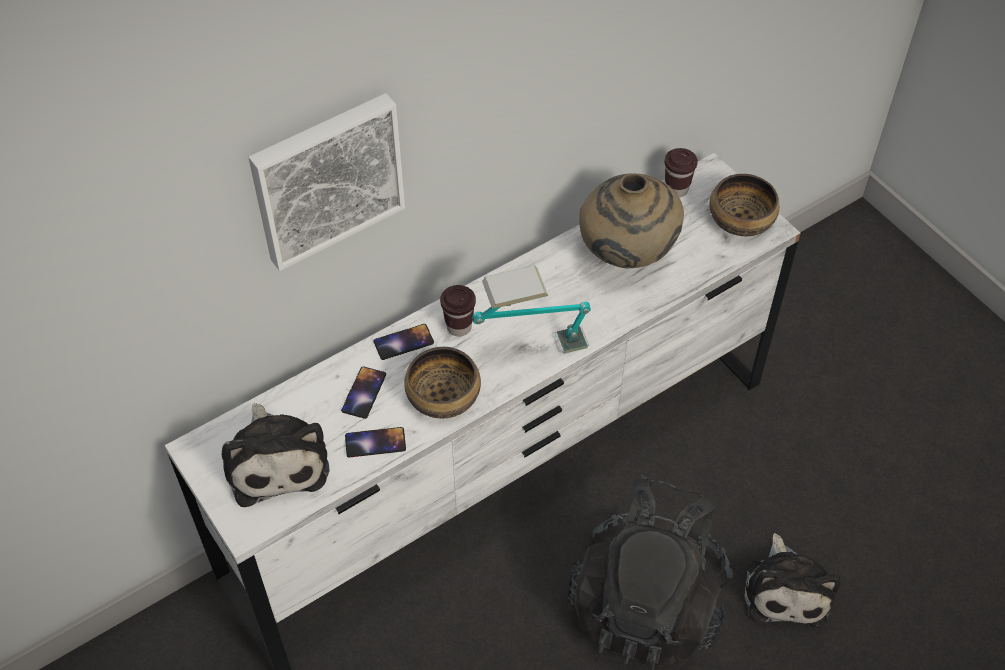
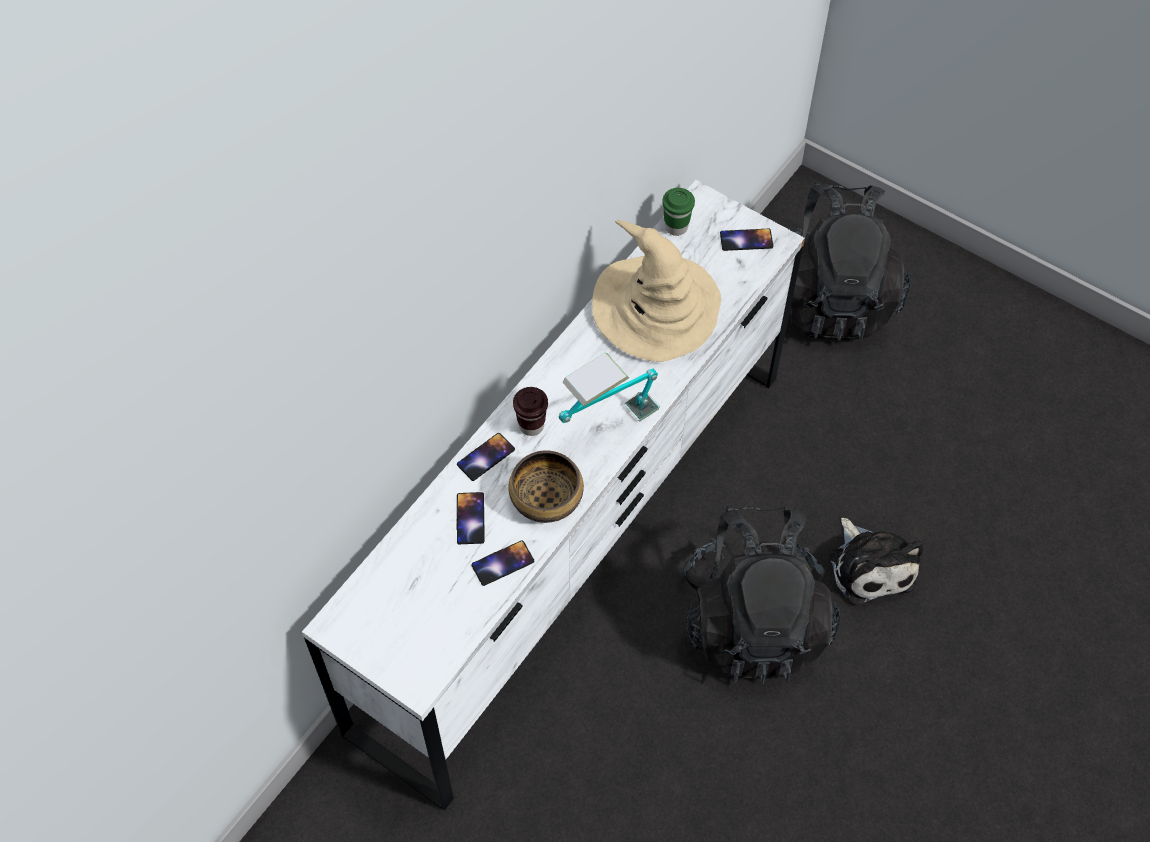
camera: 20 degrees left, 5 degrees up
(276, 460) = (417, 610): plush toy -> none
(326, 178) = (410, 335): picture -> none
(626, 256) = (657, 308): beige vase -> beige hat
(676, 189) = (676, 227): brown cup -> green cup
(740, 219) = (746, 240): bowl -> phone
(845, 325) = (832, 298): none -> black backpack

